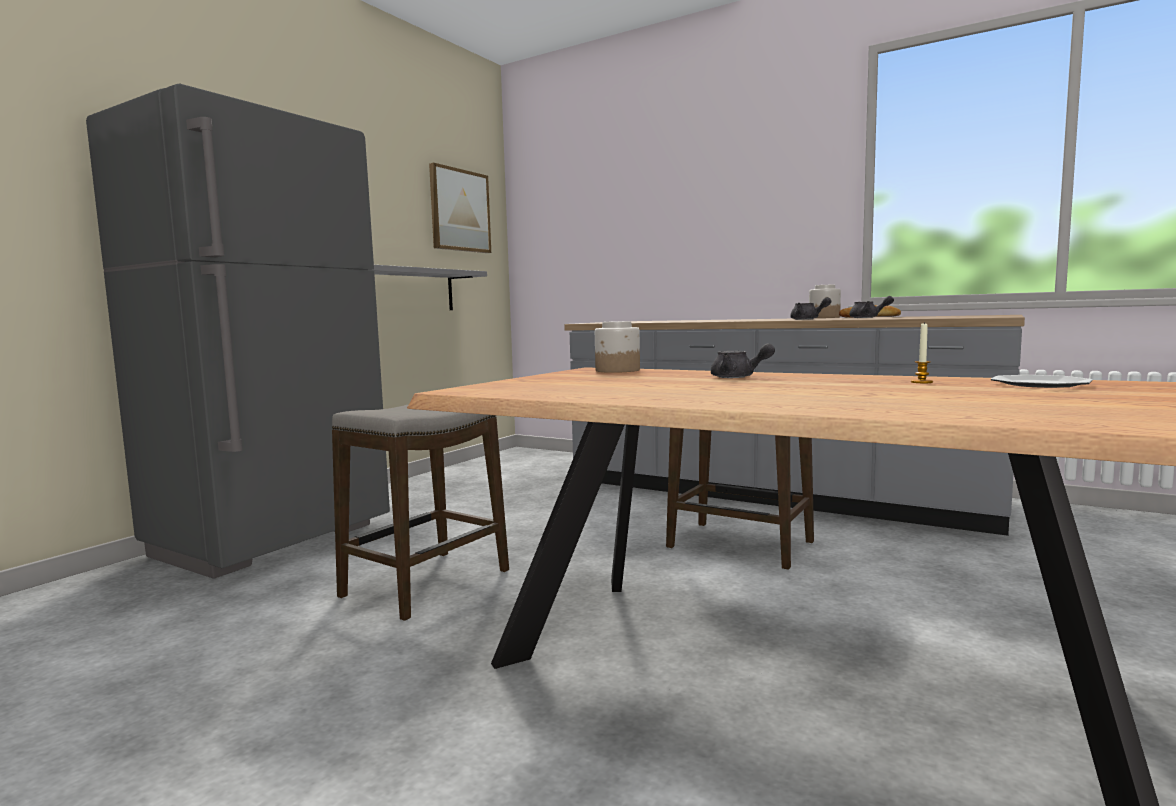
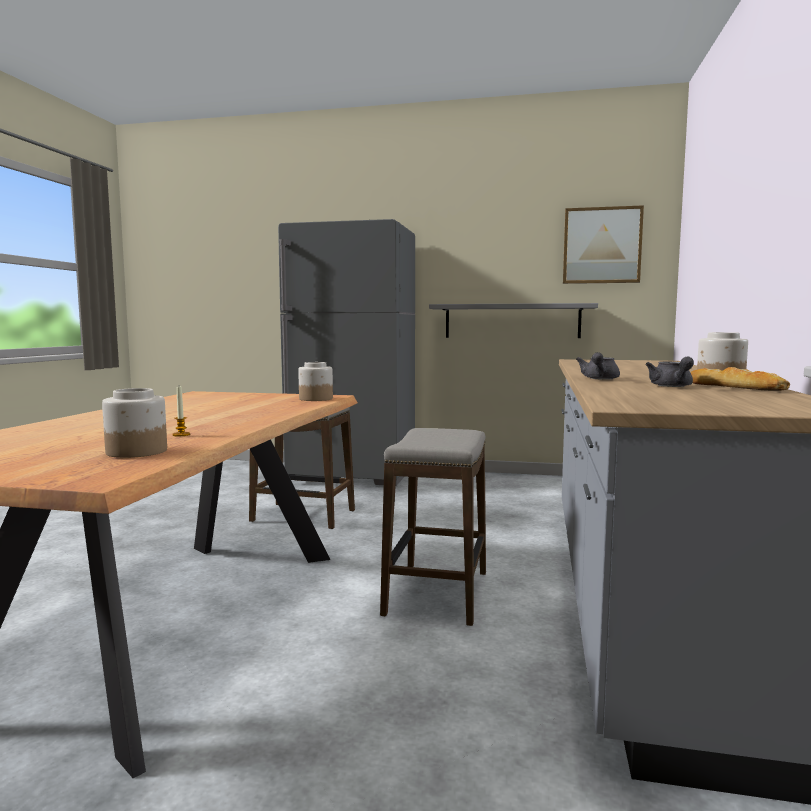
camera: 70 degrees right, 0 degrees up
(738, 377) = (248, 412): grey teapot -> none
(1041, 384) = (136, 452): plate -> jar

